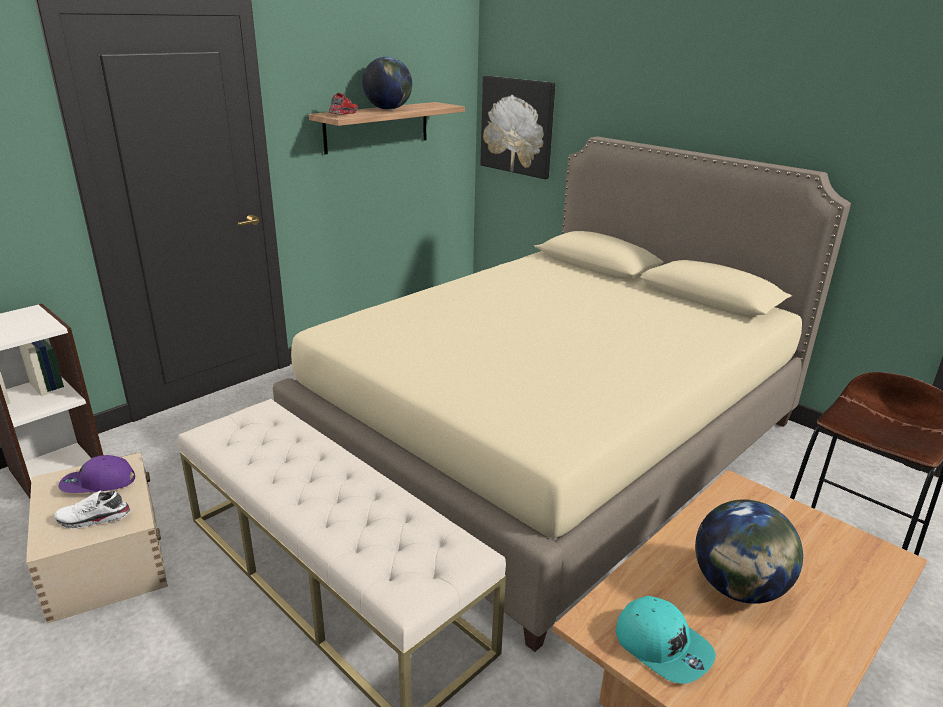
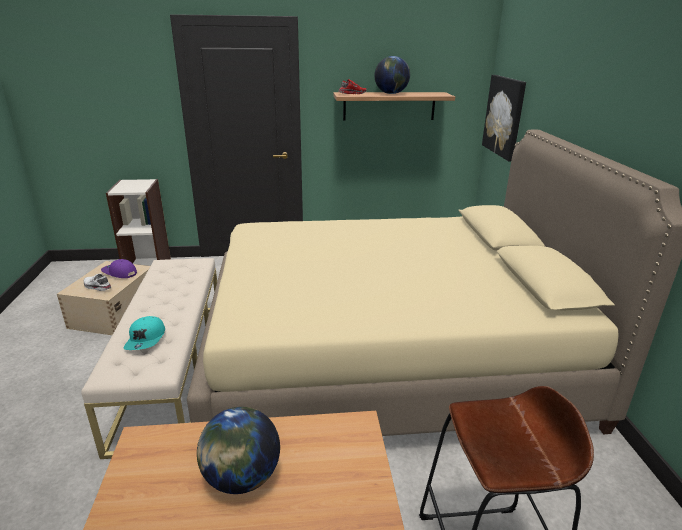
camera: 40 degrees right, 0 degrees up
(662, 646) = (146, 474): turquoise cap -> turquoise cap (146, 339)

